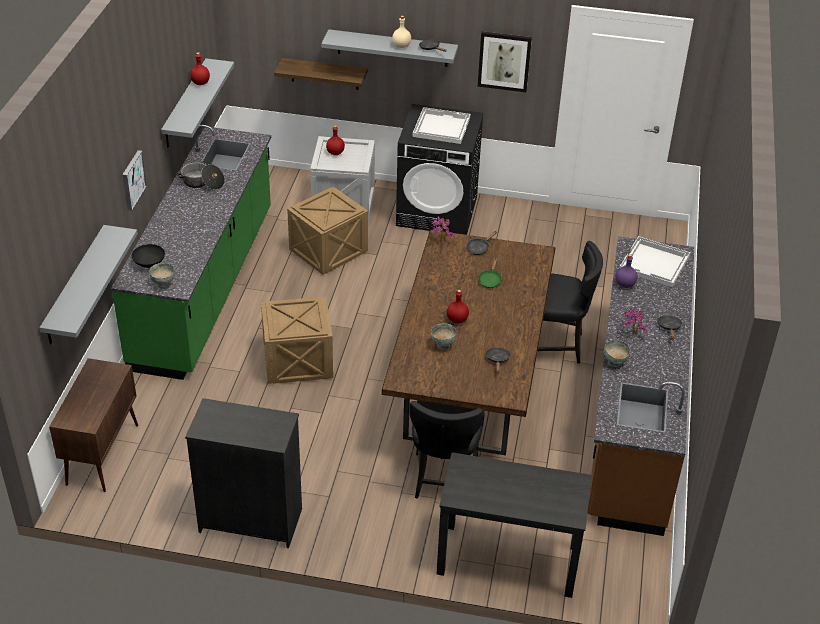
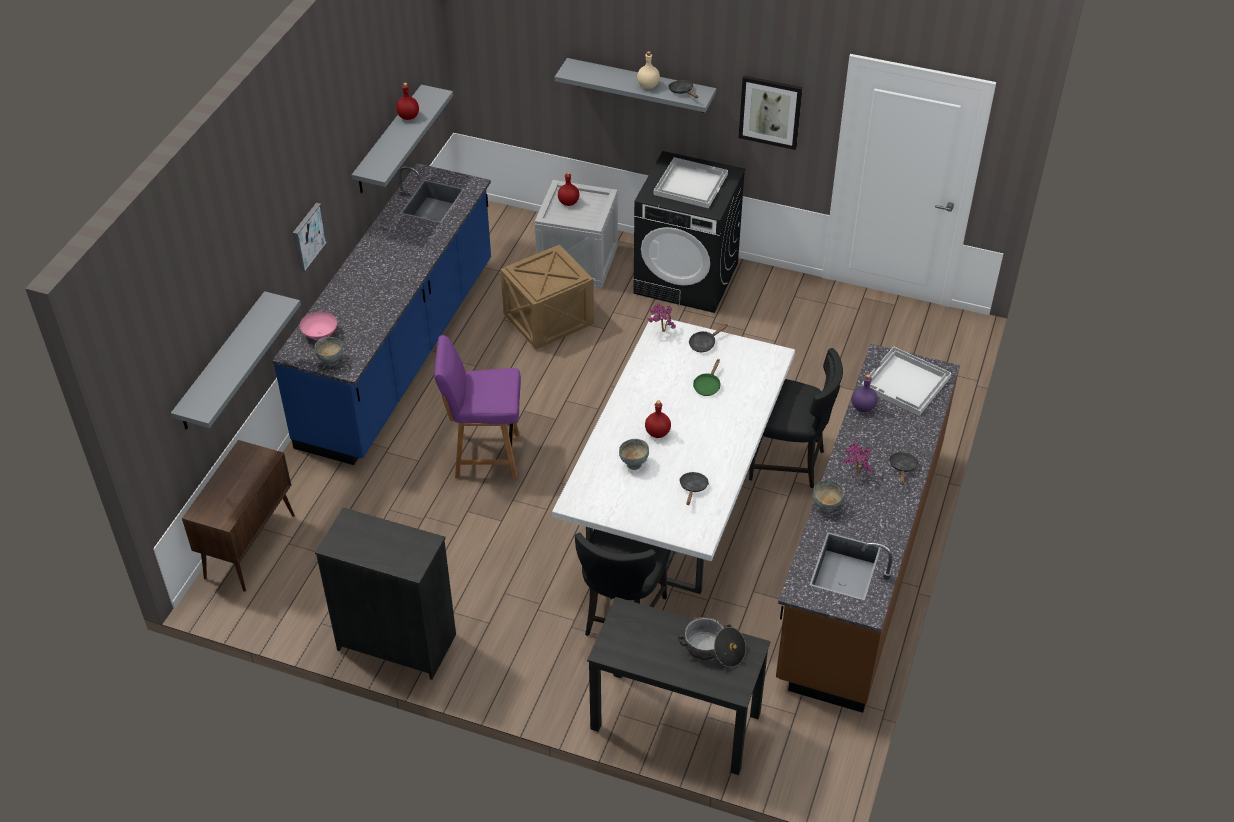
camera: 10 degrees right, 5 degrees up
(149, 264) = (320, 334): black bowl -> pink bowl
(202, 183) = (399, 236): cooking pot -> cooking pot (713, 649)
(205, 287) = (400, 353): green counter -> blue counter
(296, 362) = (485, 455): crate -> purple chair
(324, 74) = (563, 107): shelf -> none
(468, 384) = (676, 502): brown dining table -> white dining table

